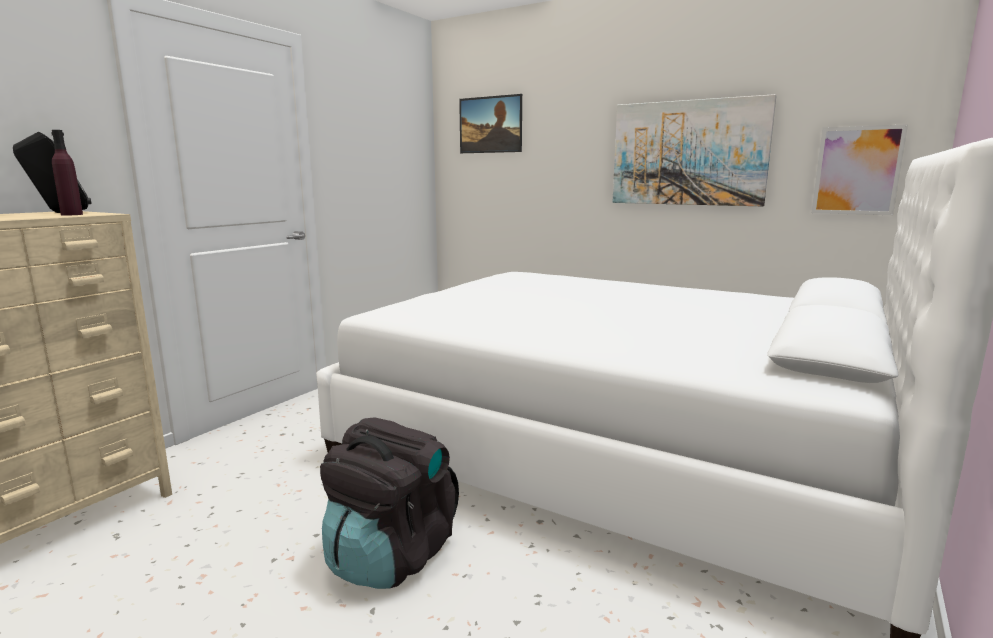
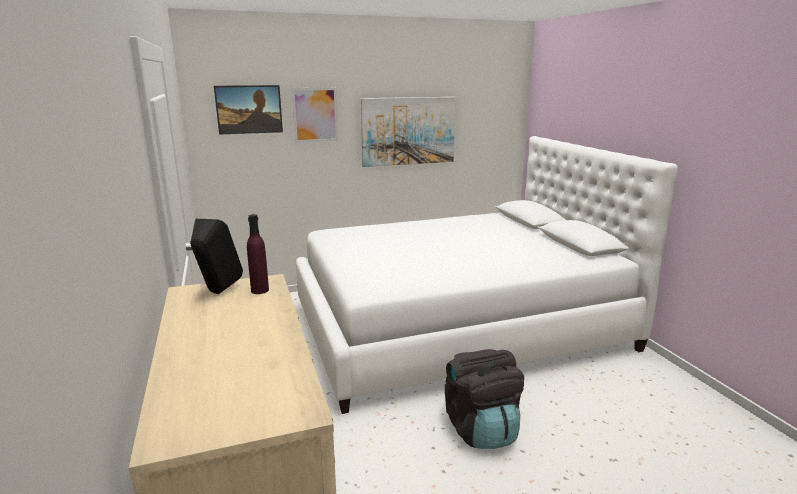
camera: 50 degrees left, 5 degrees up
(857, 170) = (492, 139): picture -> picture (315, 115)

